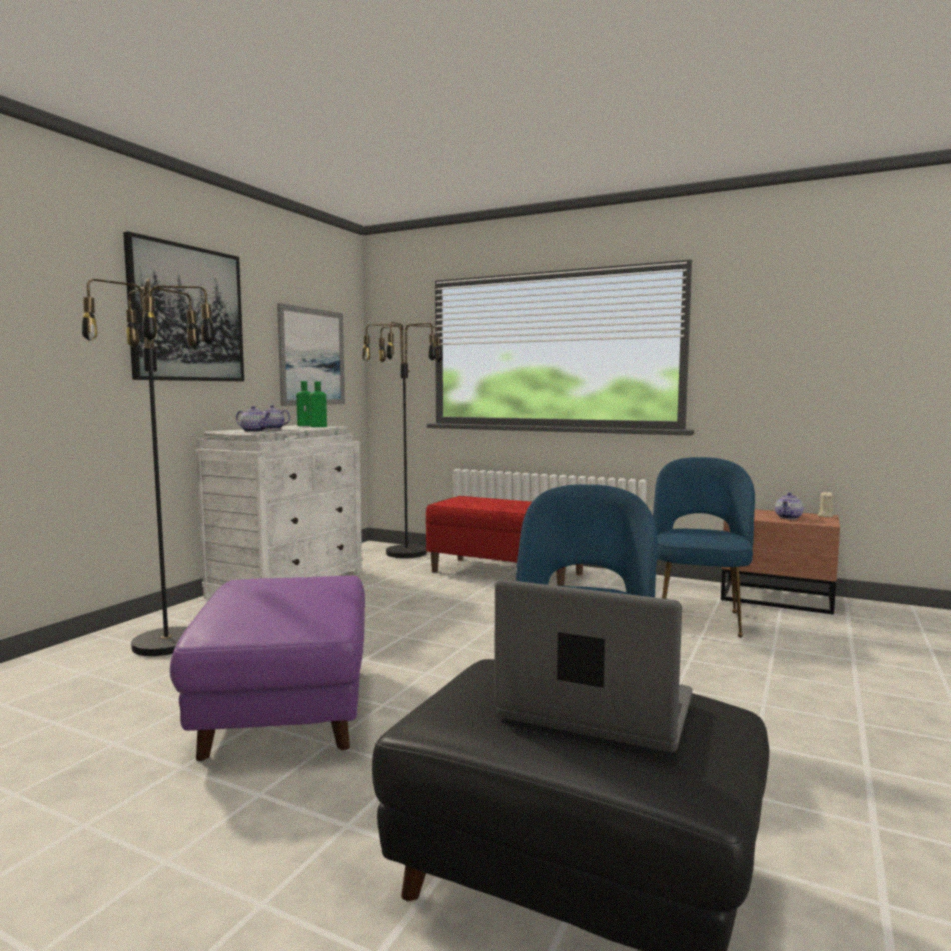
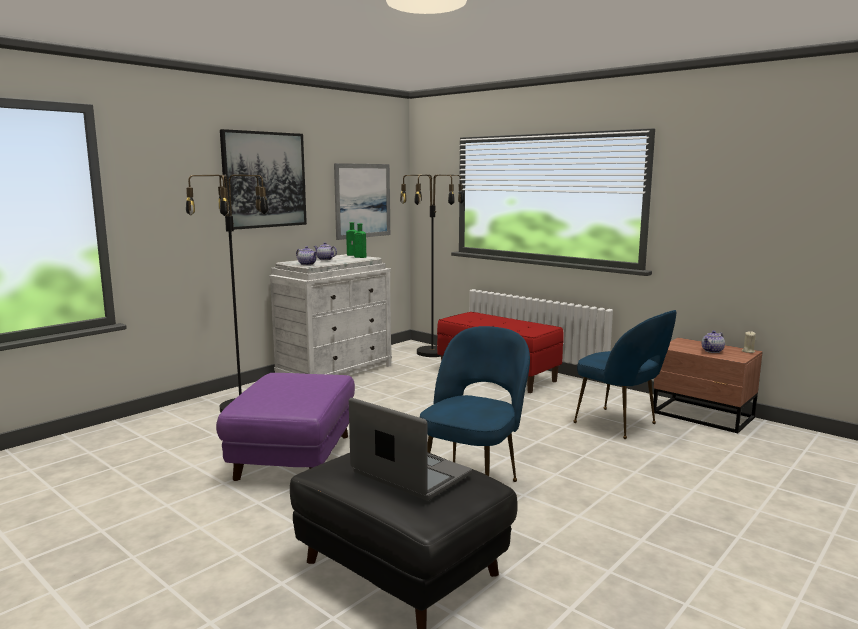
camera: 15 degrees right, 5 degrees up
(699, 618) = (620, 425): blue chair -> blue chair turned 105 degrees clockwise

